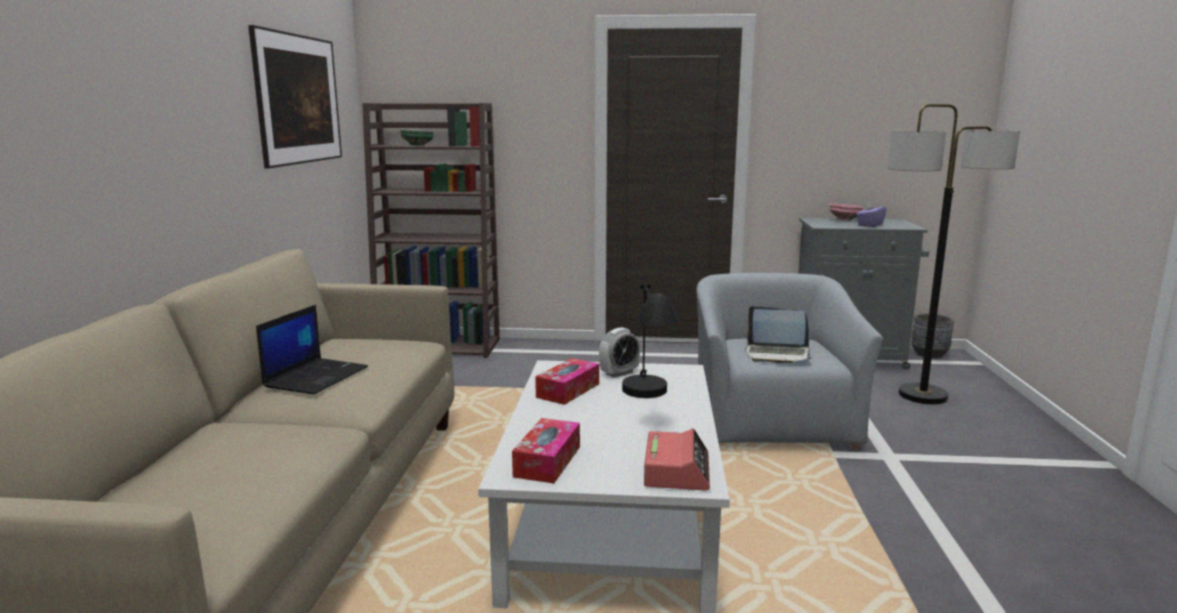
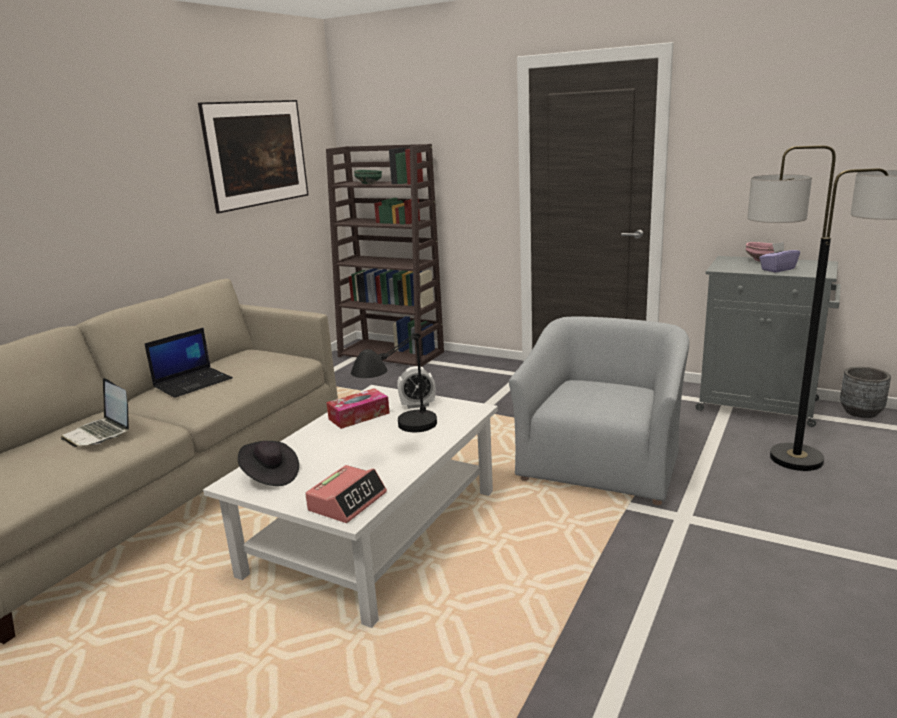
camera: 25 degrees right, 5 degrees up
(547, 461) = (270, 476): tissue box -> black hat
(777, 354) = (590, 402): laptop -> laptop (100, 433)

